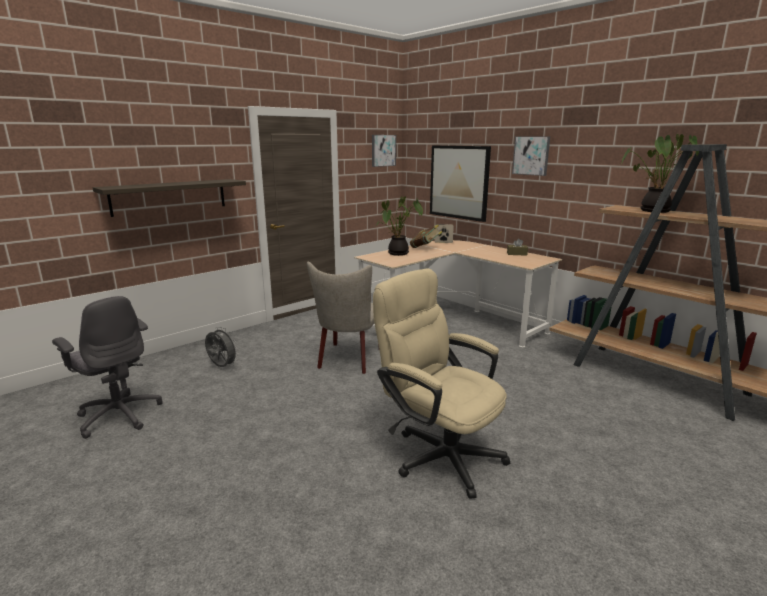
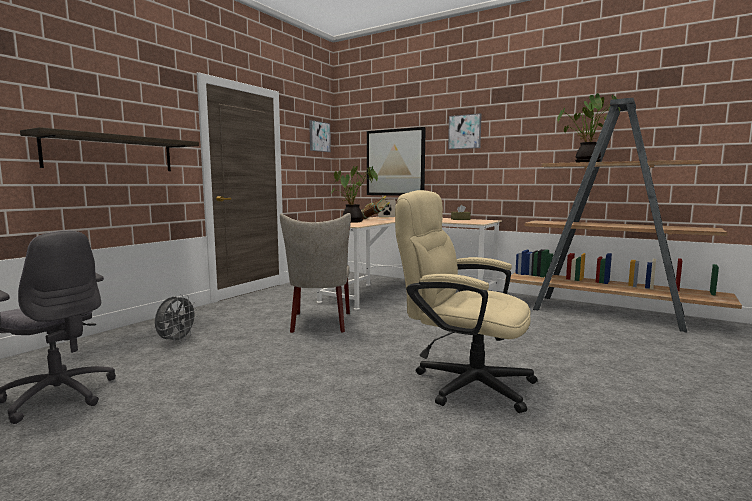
camera: 15 degrees left, 10 degrees down
(222, 367) = (177, 341): grey fan -> grey fan turned 90 degrees clockwise

